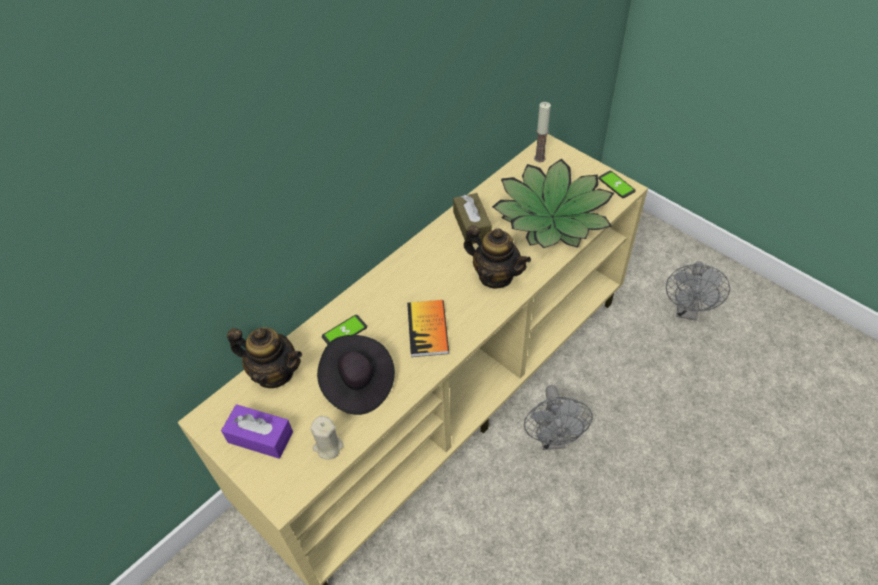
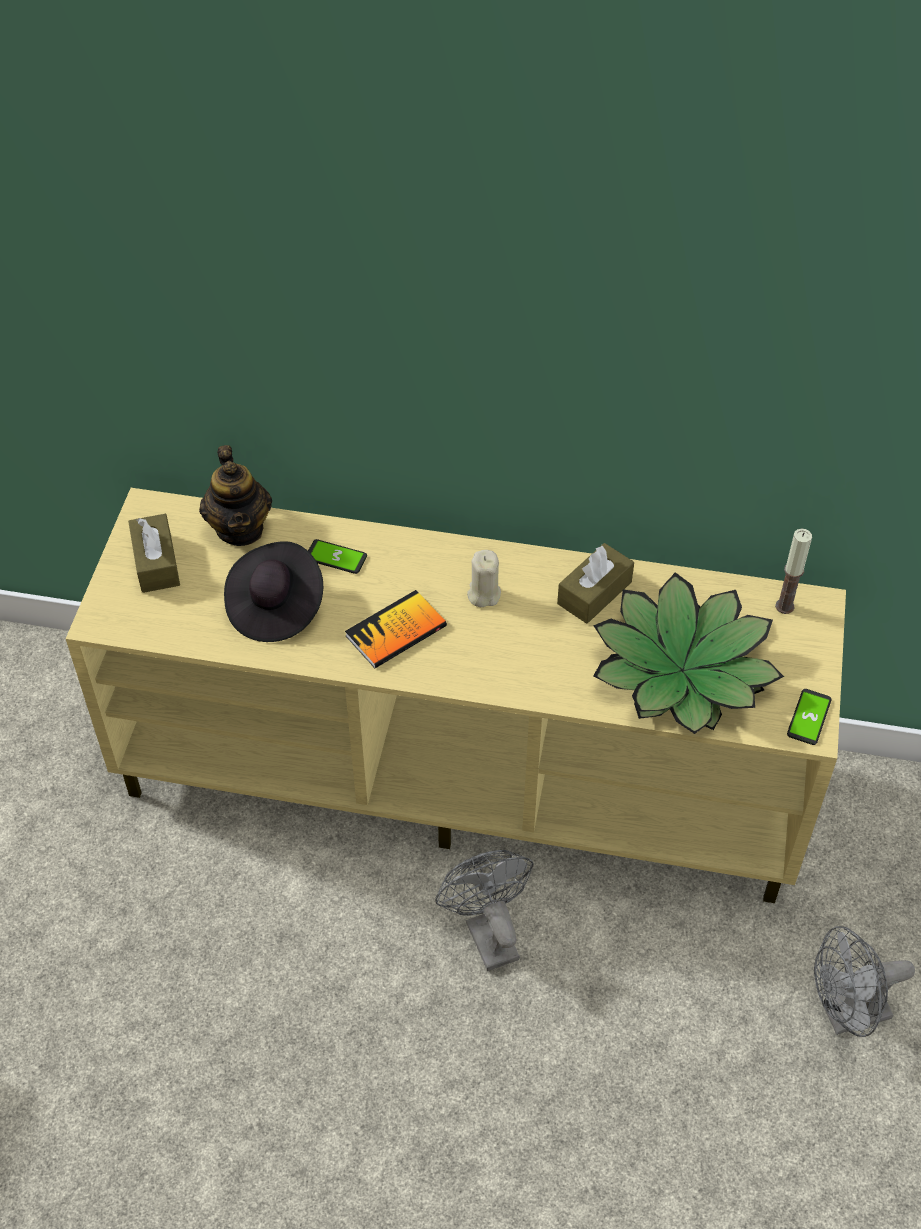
camera: 55 degrees right, 0 degrees up
(260, 437) = (156, 563): purple tissue box -> brown tissue box
(328, 446) = (181, 625): beige candle -> beige candle (483, 594)
(495, 276) = (529, 657): teapot -> none
(552, 438) = (487, 932): grey fan -> grey fan turned 105 degrees clockwise

